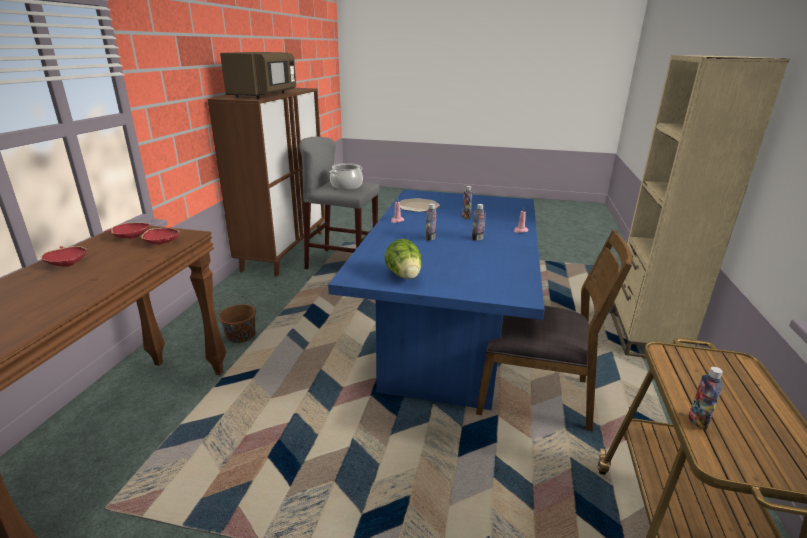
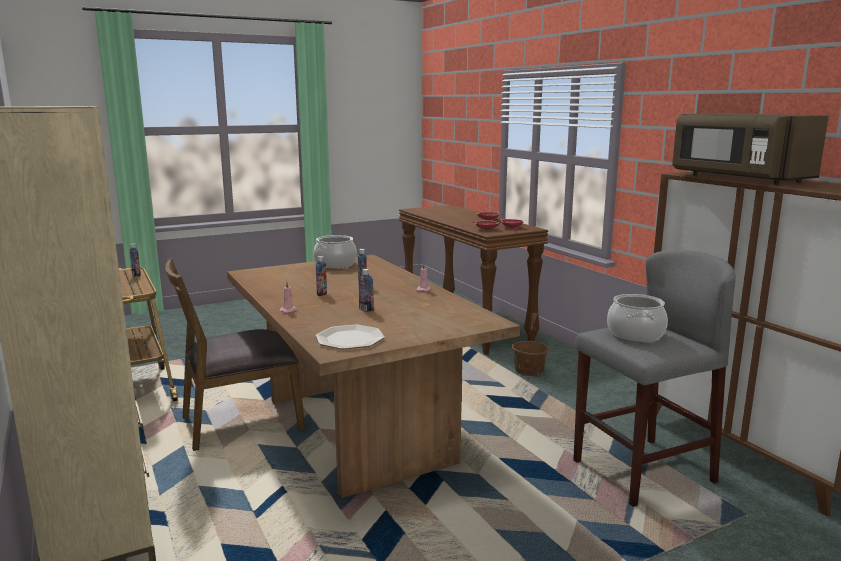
camera: 140 degrees right, 10 degrees down
(405, 276) = (335, 264): lettuce -> cooking pot
(418, 206) = (440, 307): plate -> plate (349, 339)
(447, 344) = (355, 430): blue dining table -> brown dining table

